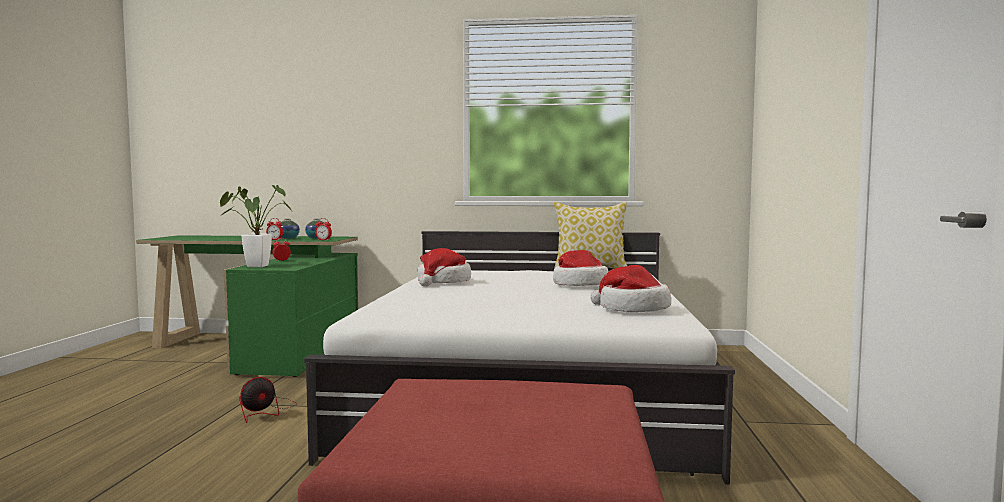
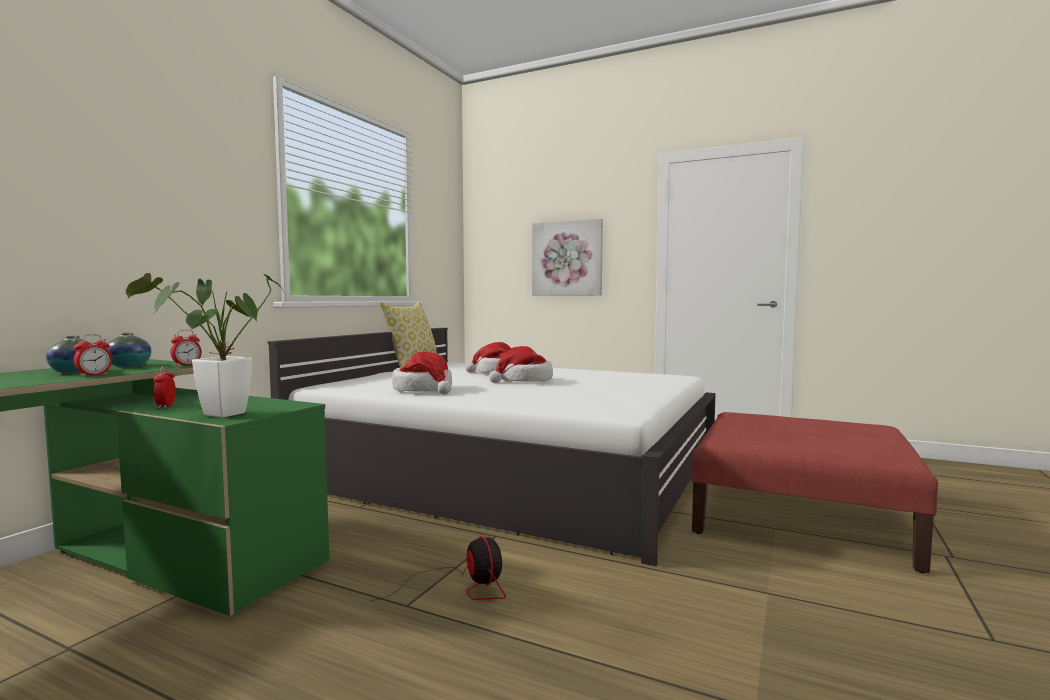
camera: 70 degrees left, 0 degrees up
(632, 309) = (621, 375): hat -> hat (524, 380)
(801, 139) = (567, 258): none -> picture

